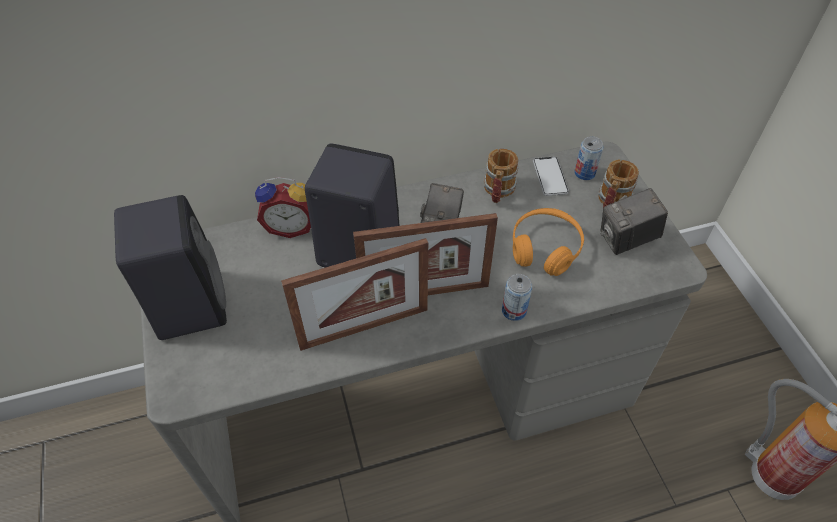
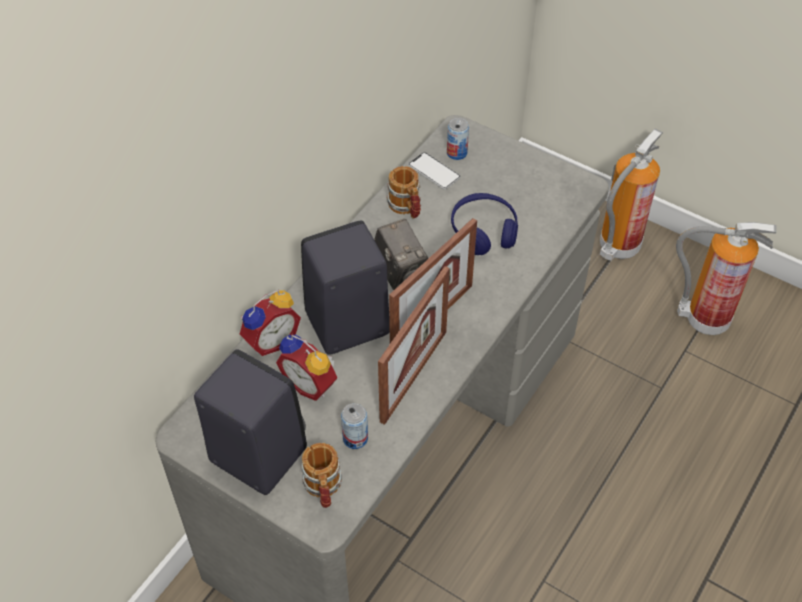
camera: 40 degrees left, 0 degrees up
(283, 278) = (311, 383): none -> alarm clock
(514, 311) = (506, 291): can -> can (355, 438)
(545, 248) = (484, 231): orange headphones -> blue headphones
(611, 202) = (497, 165): mug -> mug (323, 489)
(626, 240) = (533, 189): camera -> none
(736, 361) = (618, 248): none -> fire extinguisher

